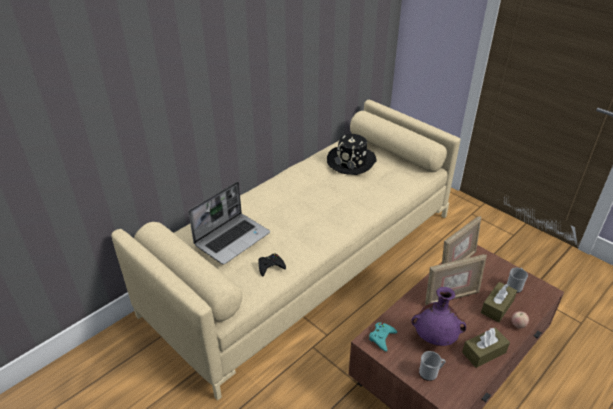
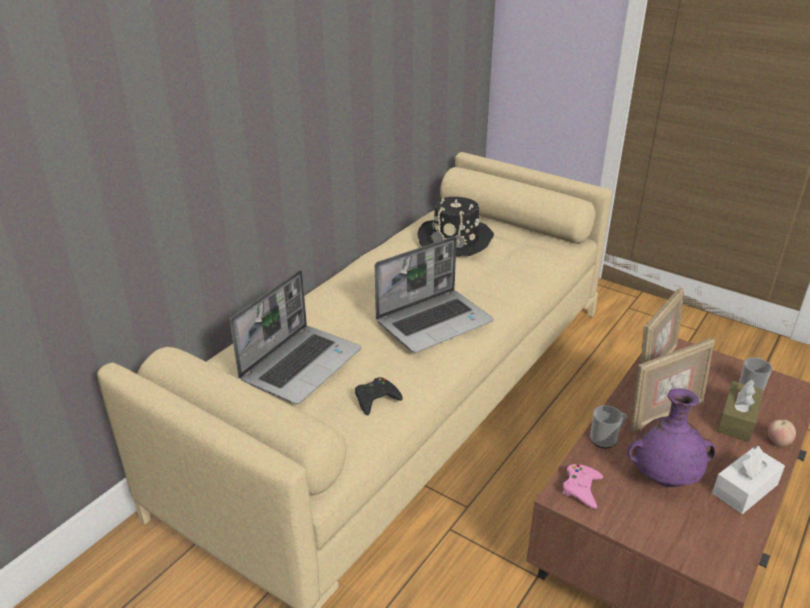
camera: 10 degrees left, 5 degrees down
(320, 219) = (435, 321): none -> laptop
(382, 338) = (581, 488): turquoise game controller -> pink game controller
(430, 373) = (676, 532): mug -> mug (606, 439)
(484, 352) = (744, 489): brown tissue box -> white tissue box

